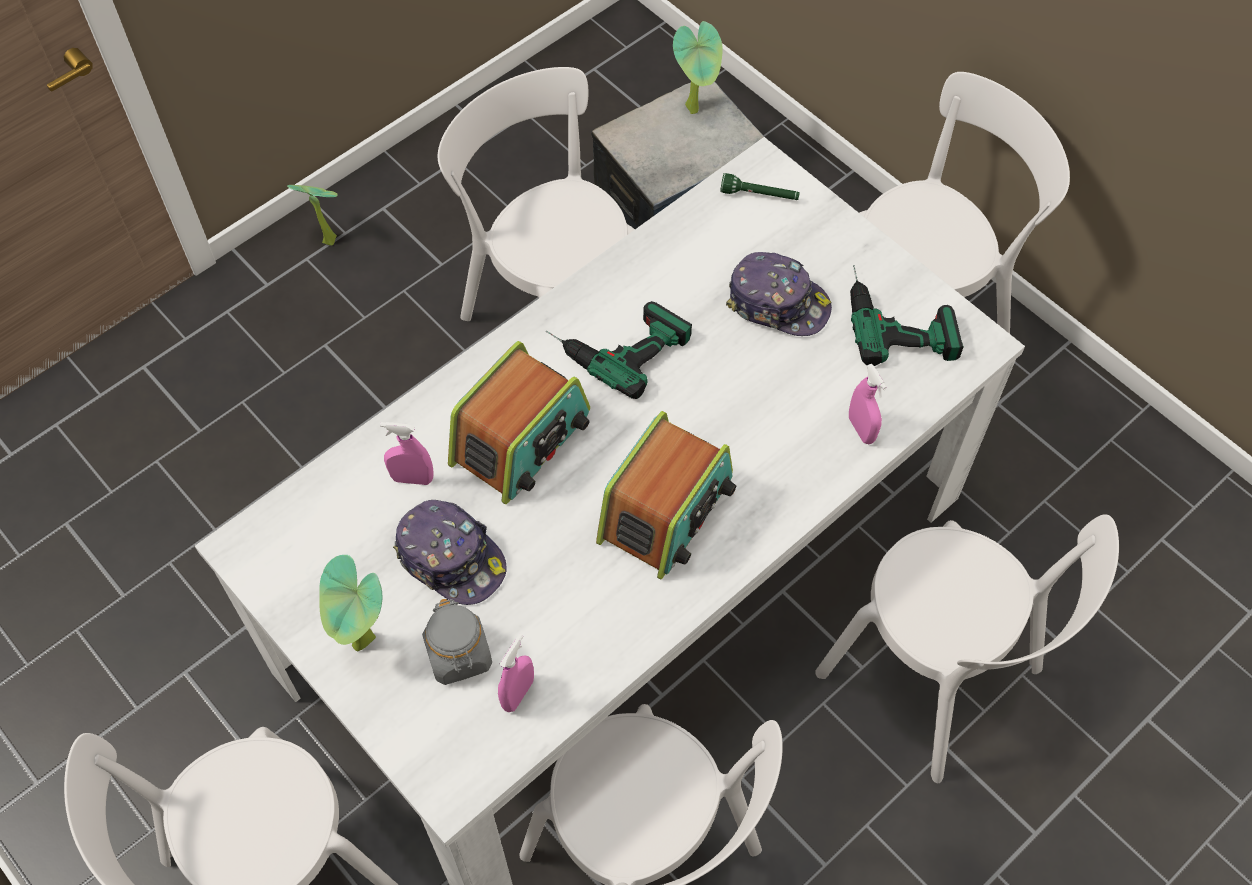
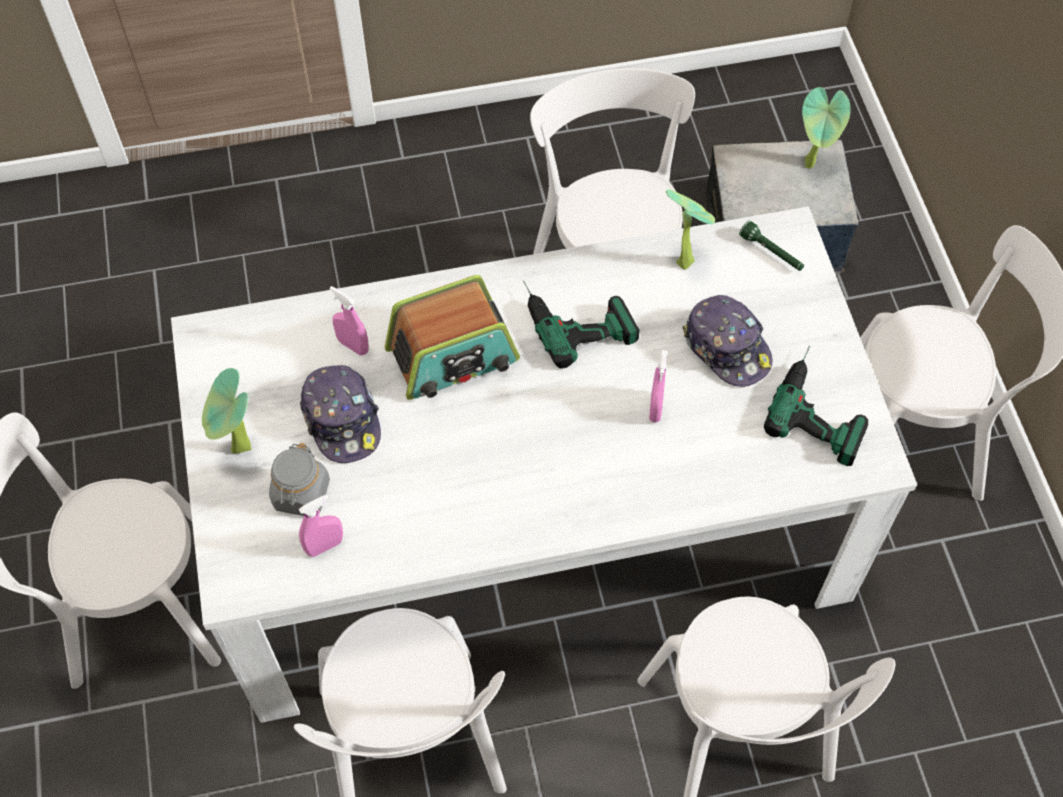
camera: 30 degrees right, 0 degrees up
(328, 237) = (470, 142): potted plant -> potted plant (685, 259)
(666, 509) = (527, 466): radio -> none
(861, 429) = (727, 482): pink spray bottle -> pink spray bottle (655, 408)

